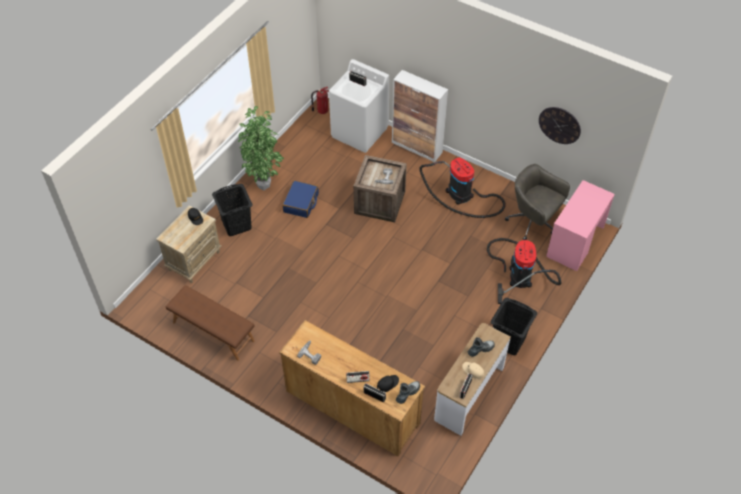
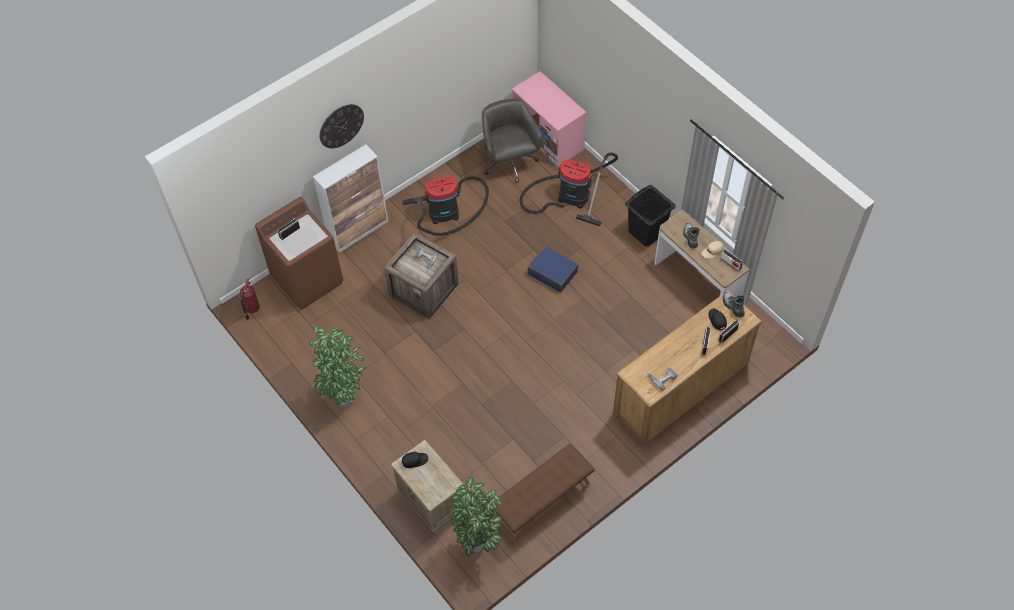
camera: 70 degrees left, 5 degrees up
(164, 300) = (478, 545): none -> potted plant
(237, 224) = (395, 443): black laundry basket -> none
(301, 203) = (391, 367): blue suitcase -> blue suitcase (553, 273)
(360, 132) = (308, 279): white washing machine -> brown washing machine
(533, 222) = (509, 163): grey office chair -> grey office chair turned 105 degrees clockwise
(559, 125) = (473, 65): wall clock -> wall clock (341, 126)

